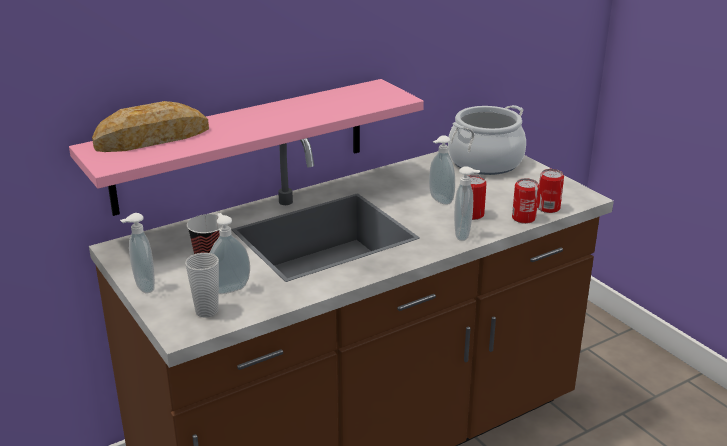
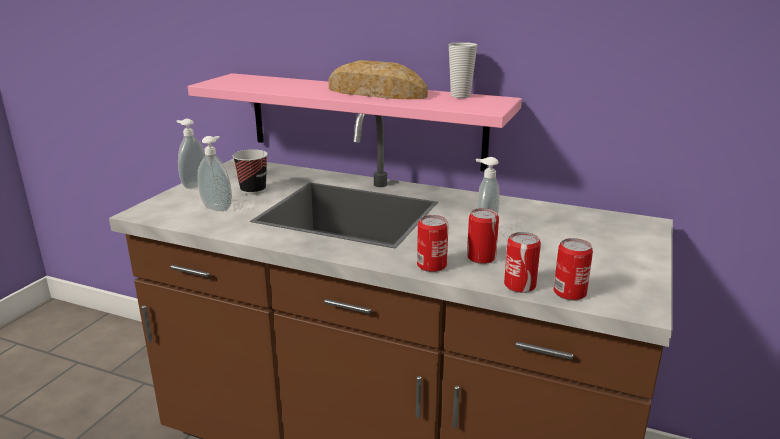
camera: 55 degrees right, 5 degrees down
(152, 138) = (270, 81): bread -> bread (376, 93)
(207, 311) = (177, 211): cup -> cup (460, 96)
(464, 235) = (431, 265): soap dispenser -> can
(485, 162) = (608, 232): cooking pot -> none

